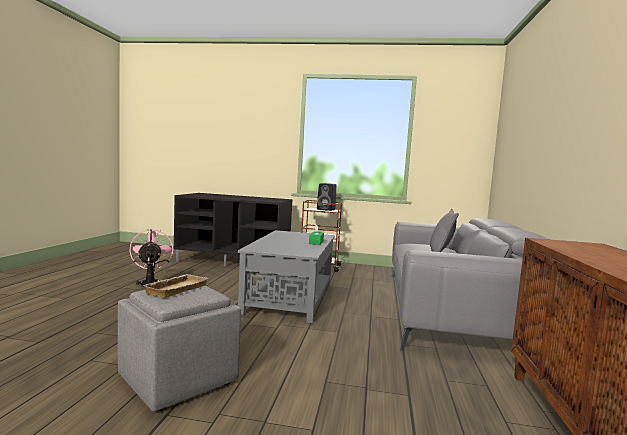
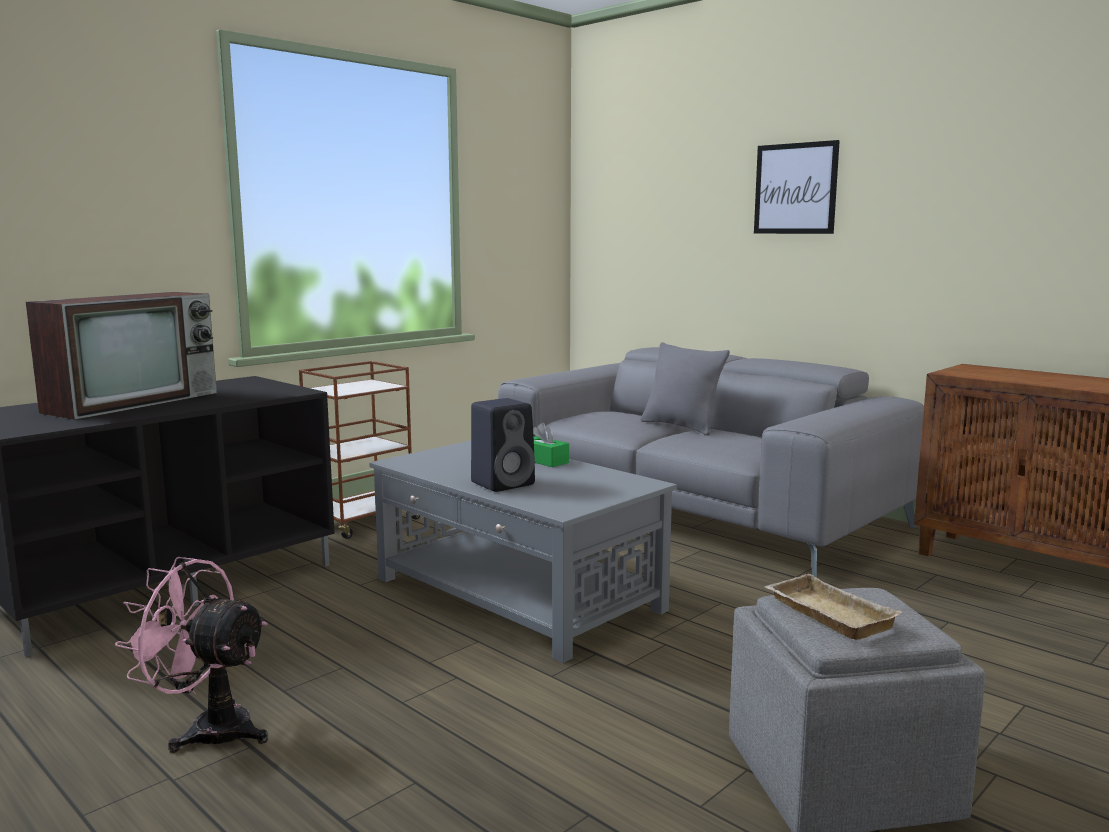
camera: 55 degrees left, 5 degrees up
(234, 196) = (135, 402): none -> television
(326, 209) = (362, 385): black speaker -> black speaker (504, 483)
(555, 117) = (795, 188): none -> picture

